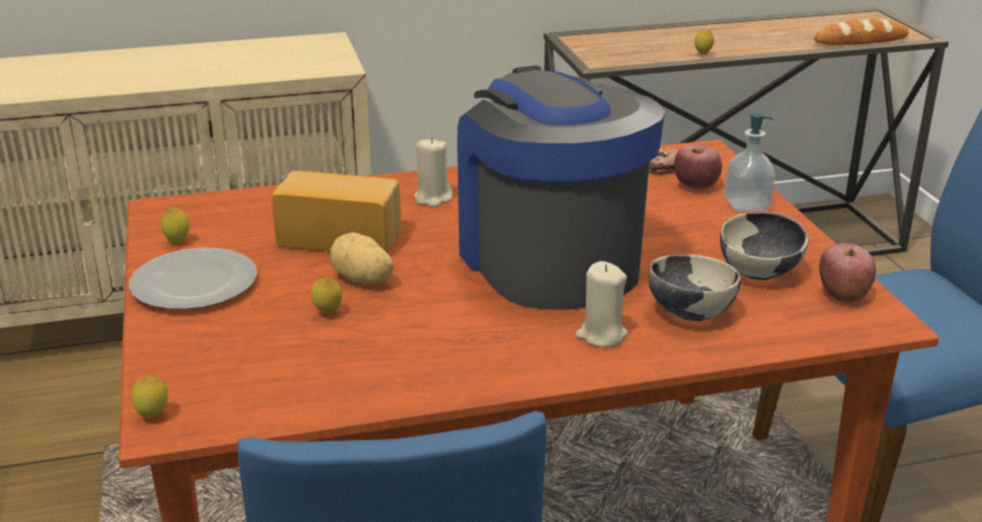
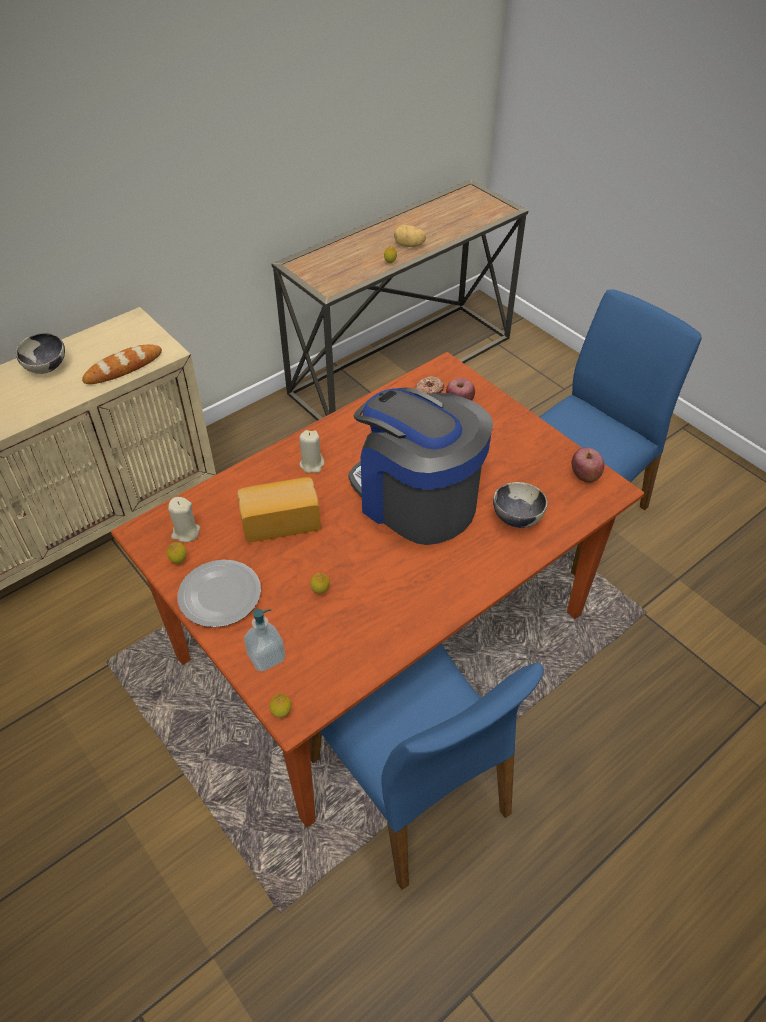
camera: 25 degrees left, 20 degrees up
(362, 280) = (320, 555): potato -> potato (409, 245)
(601, 335) = (482, 553): beige candle -> beige candle (186, 532)
(746, 205) = (496, 412): soap dispenser -> soap dispenser (266, 657)
(760, 273) = (534, 471): bowl -> bowl (47, 367)
(860, 40) = (477, 222): bread -> bread (123, 368)

